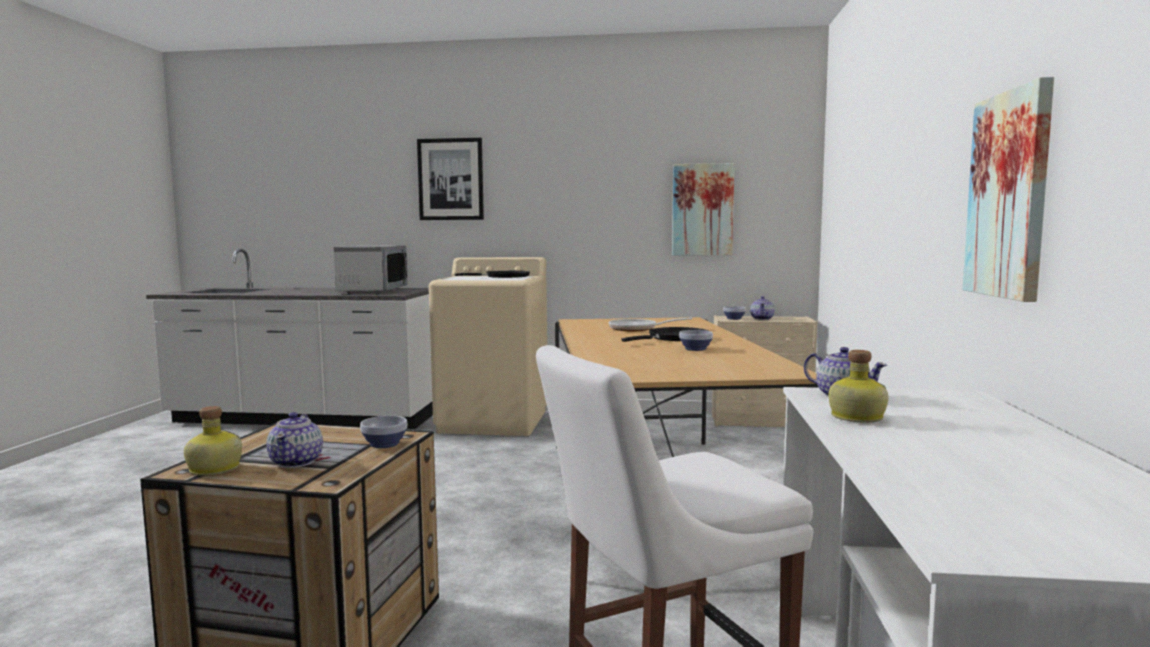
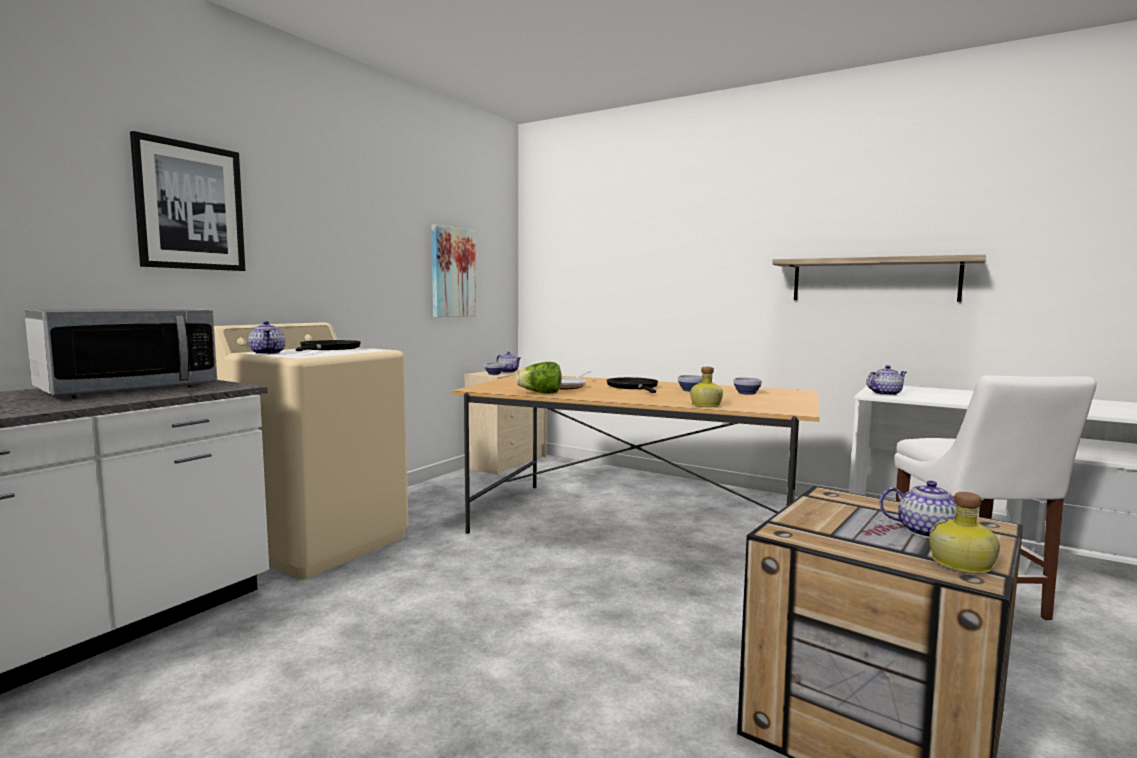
camera: 65 degrees left, 0 degrees up
(372, 291) = (128, 389): microwave -> microwave turned 105 degrees clockwise
(384, 444) = (860, 501): bowl -> bowl (746, 393)
(459, 277) = (268, 353): none -> teapot
(582, 329) = (540, 393): none -> lettuce
(855, 417) = (940, 399): bottle -> bottle (705, 405)
(1009, 195) = (873, 280): picture -> shelf

